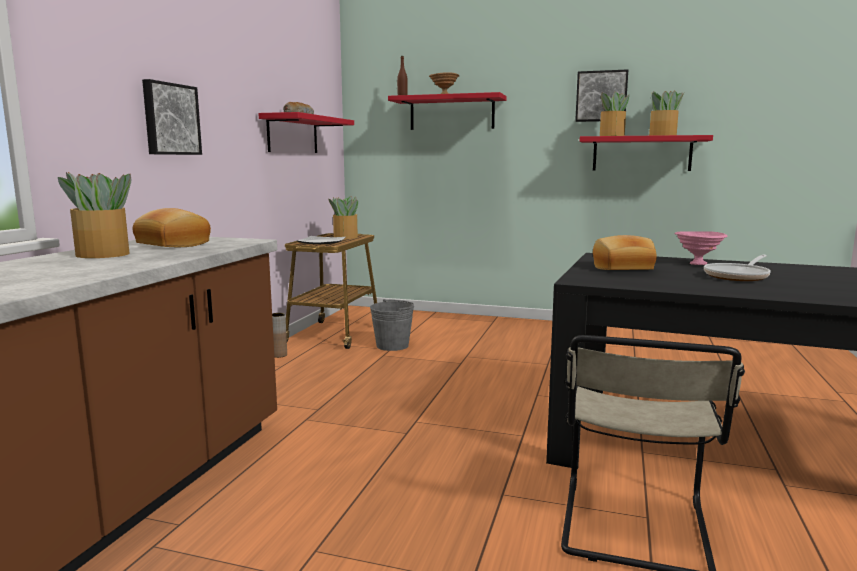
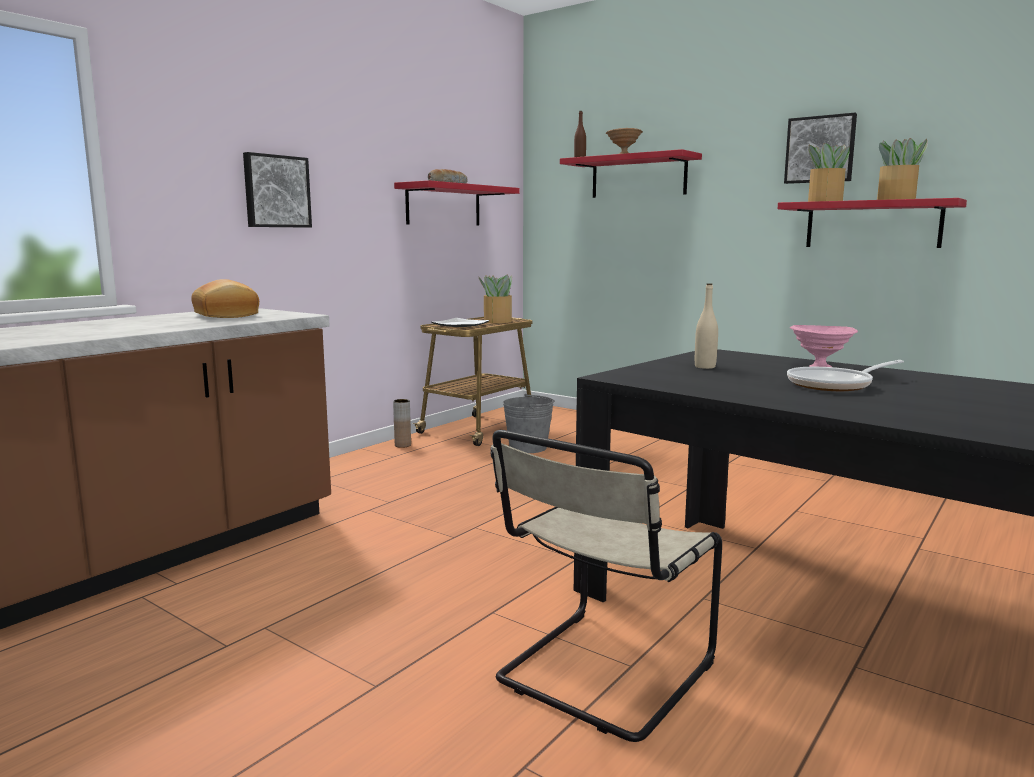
camera: 20 degrees right, 0 degrees up
(103, 254) = (146, 321): potted plant -> none
(623, 268) = (705, 367): bread -> beige bottle

